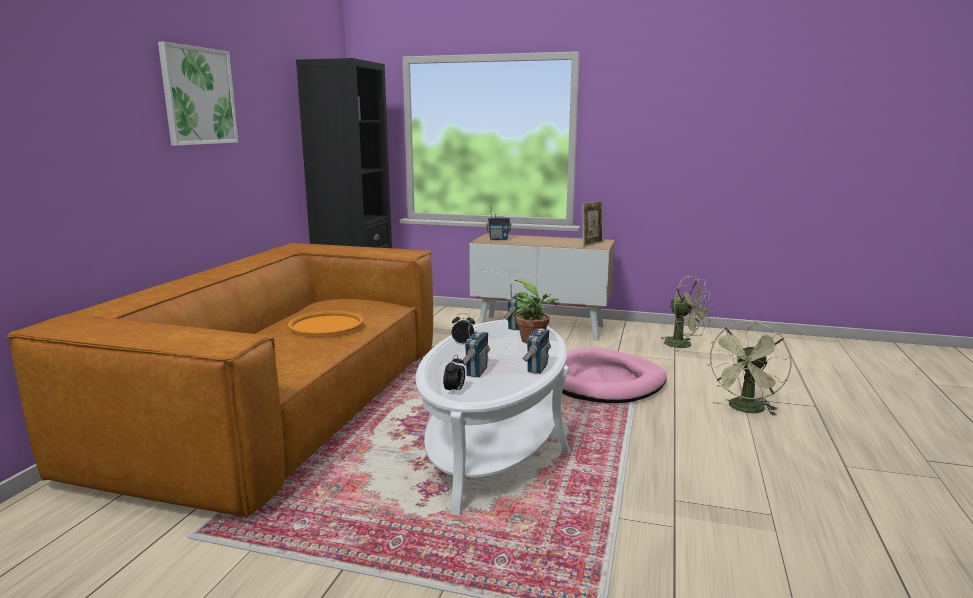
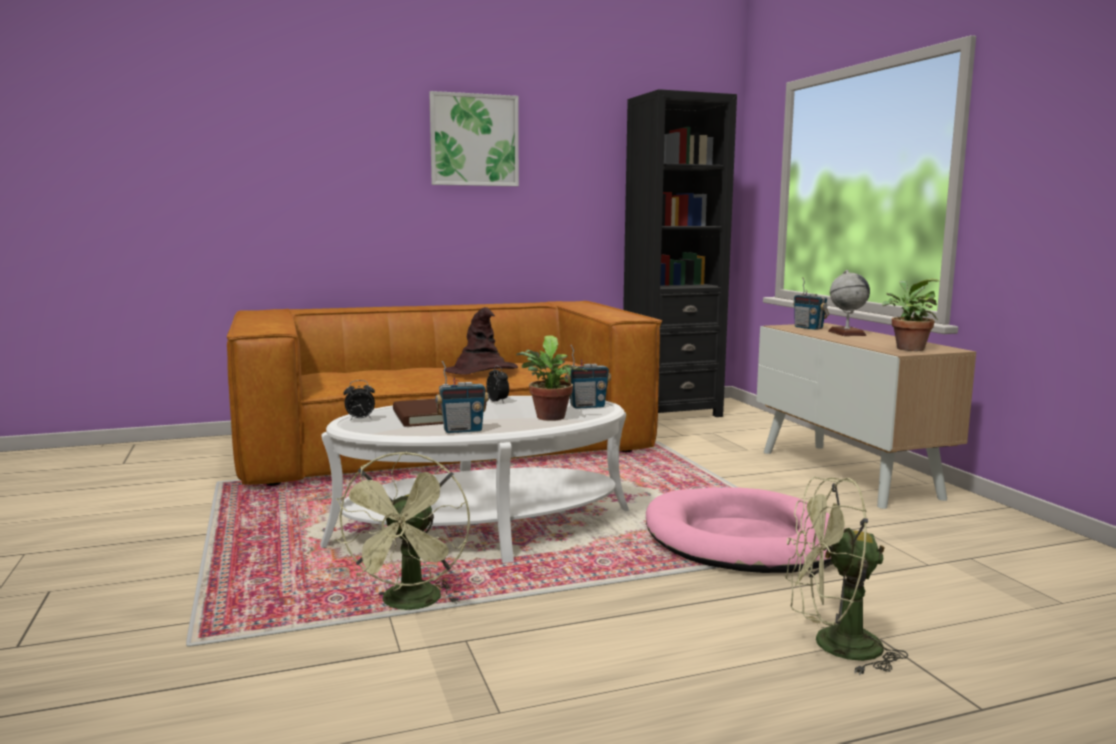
camera: 55 degrees right, 5 degrees down
(326, 325) = (481, 370): orange tray -> brown hat
(476, 372) = (420, 417): radio -> brown book
(529, 239) = (846, 333): none -> globe
(592, 244) = (907, 348): picture frame -> potted plant
(684, 345) = (1009, 560): green fan -> green fan (410, 605)

